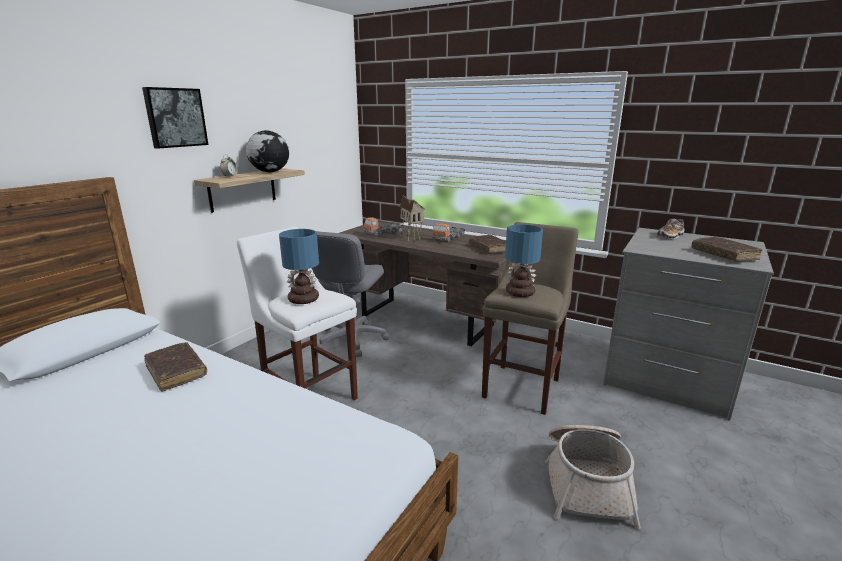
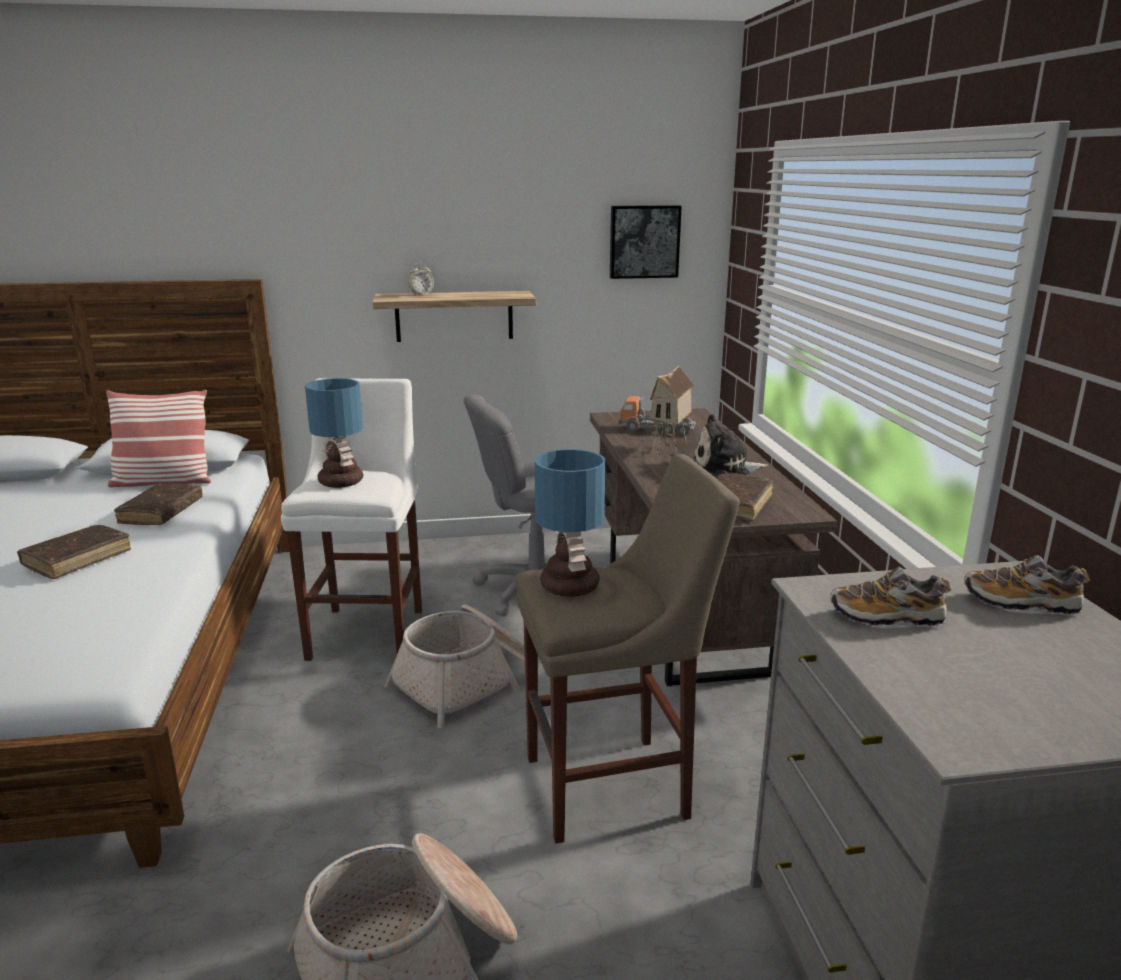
camera: 50 degrees right, 0 degrees up
(113, 359) = (163, 482): none -> pillow
(175, 117) = (358, 209): picture -> picture (644, 241)
(270, 172) = (485, 295): globe -> none
(402, 388) = (466, 682): none -> basket
(448, 238) = (725, 467): toy truck -> plush toy
(668, 249) = (886, 618): none -> shoe
(724, 255) = (979, 690): brown book -> brown book (77, 559)

